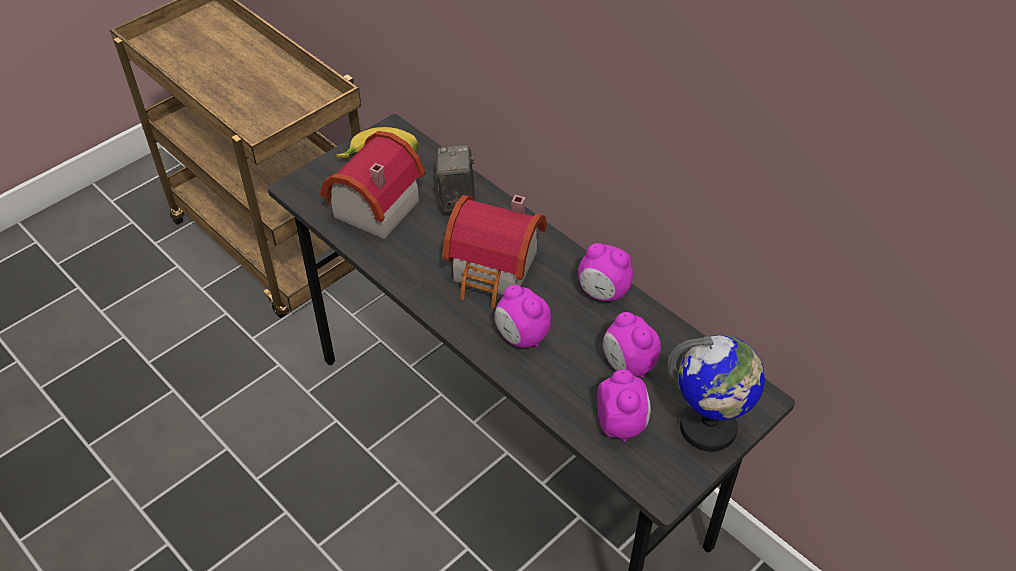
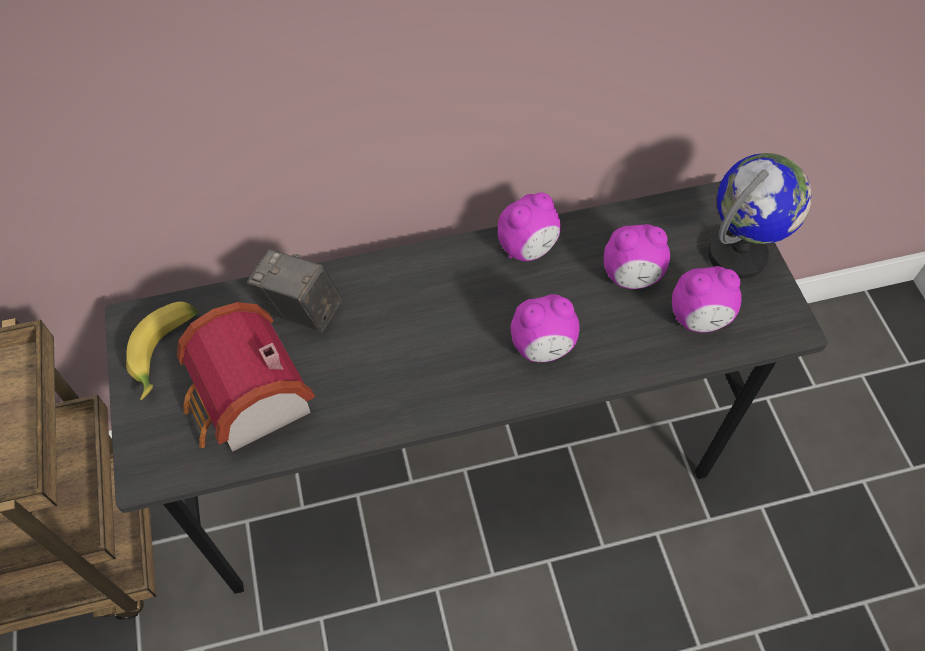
camera: 60 degrees left, 10 degrees up
(495, 271) = (436, 326): toy house -> none
(621, 424) = (699, 319): alarm clock -> alarm clock turned 150 degrees clockwise

